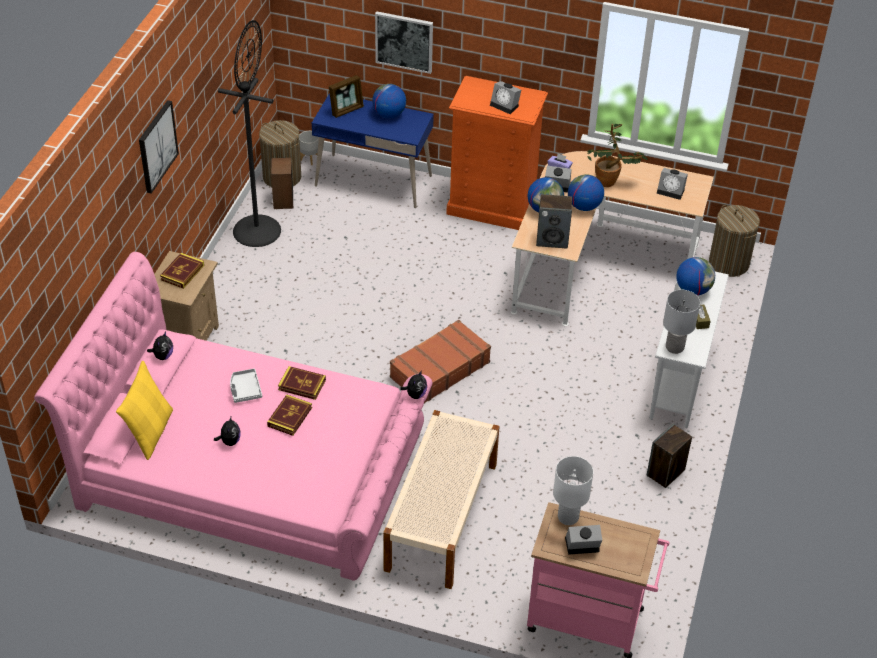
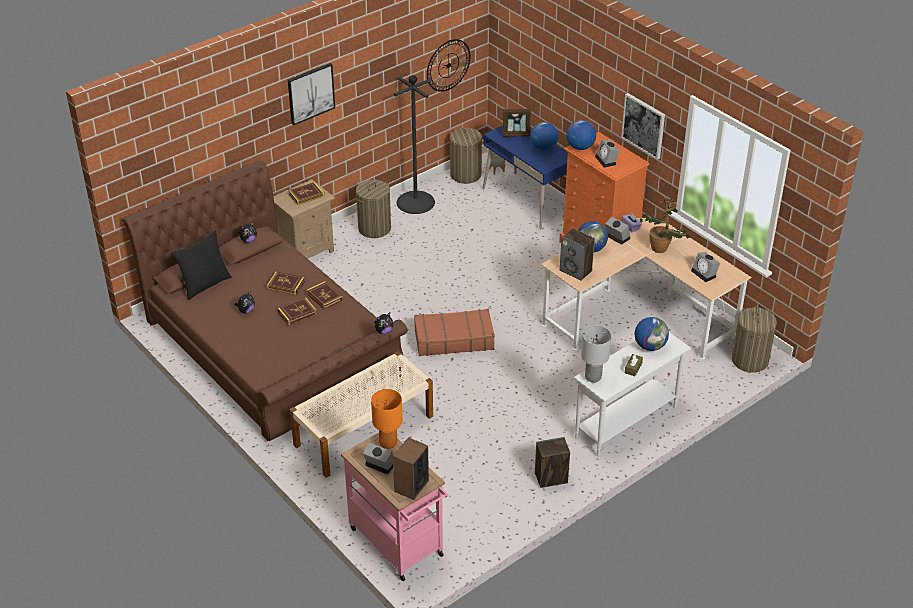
camera: 35 degrees right, 5 degrees down
(150, 432) = (205, 285): yellow pillow -> black pillow
(239, 280) = (374, 228): none -> laundry basket
(245, 390) = (286, 285): grey tray -> book
(250, 467) = (271, 344): pink bed -> brown bed
(283, 200) = (452, 190): speaker -> speaker (411, 486)
(404, 41) = (564, 90): picture -> picture (644, 125)
(568, 518) = (388, 444): white table lamp -> orange table lamp
(584, 206) = (623, 258): globe -> globe (580, 147)

